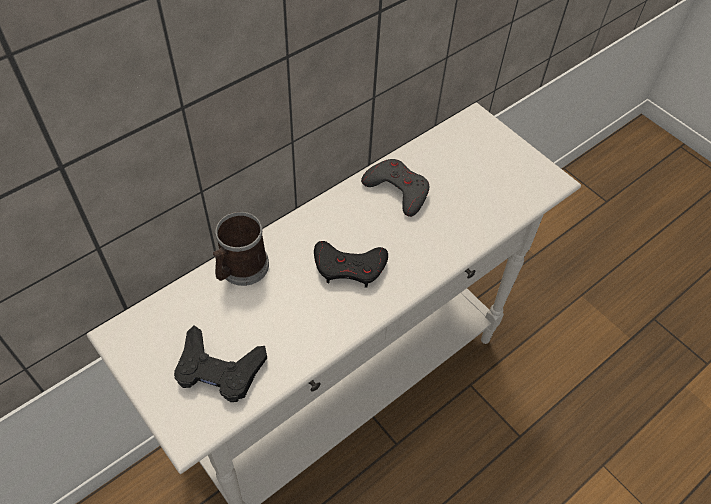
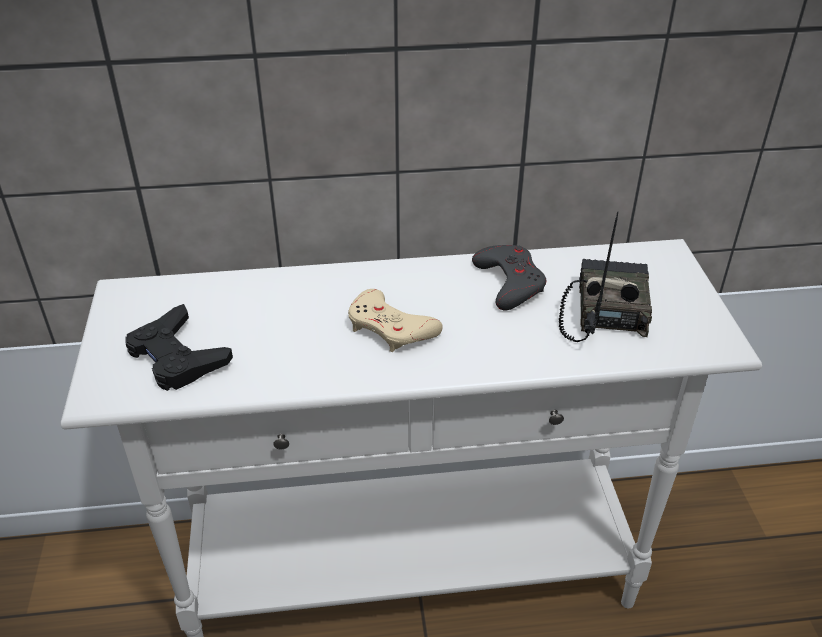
camera: 35 degrees right, 15 degrees down
(240, 269) = (279, 286): mug -> none
(349, 267) = (391, 328): black game controller -> beige game controller
(471, 186) = (603, 310): none -> radio

